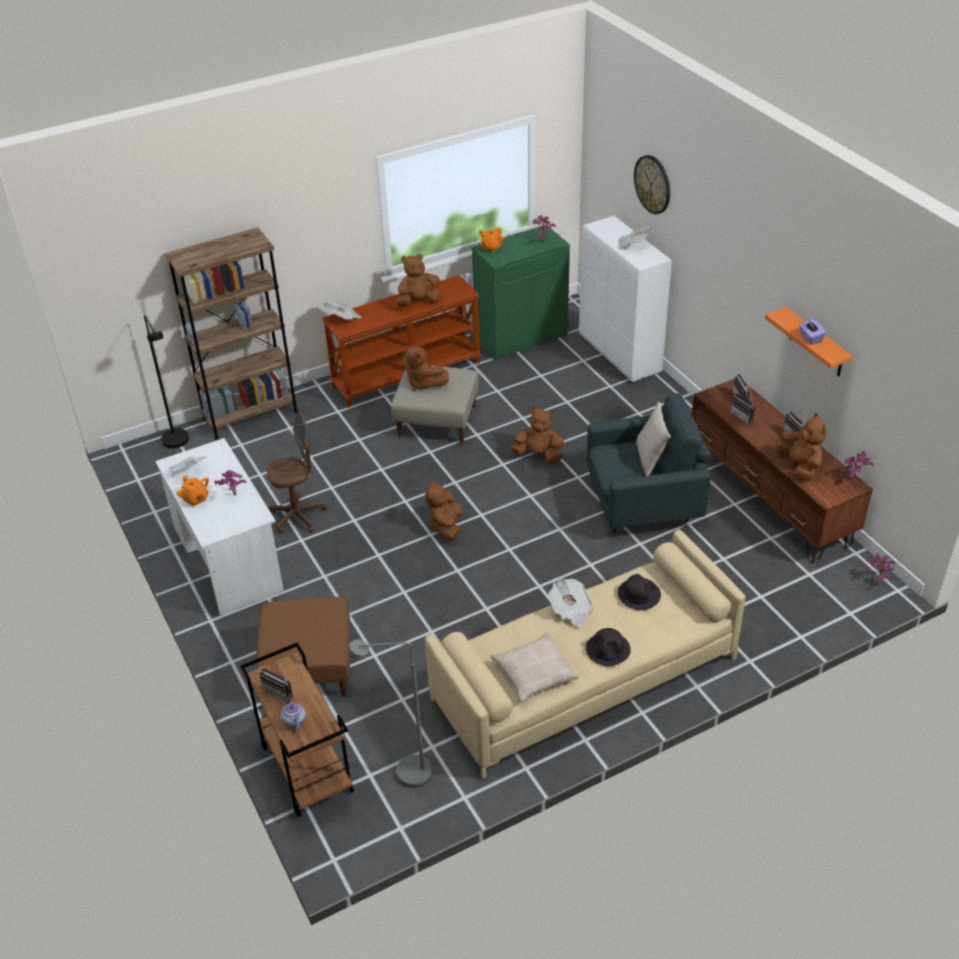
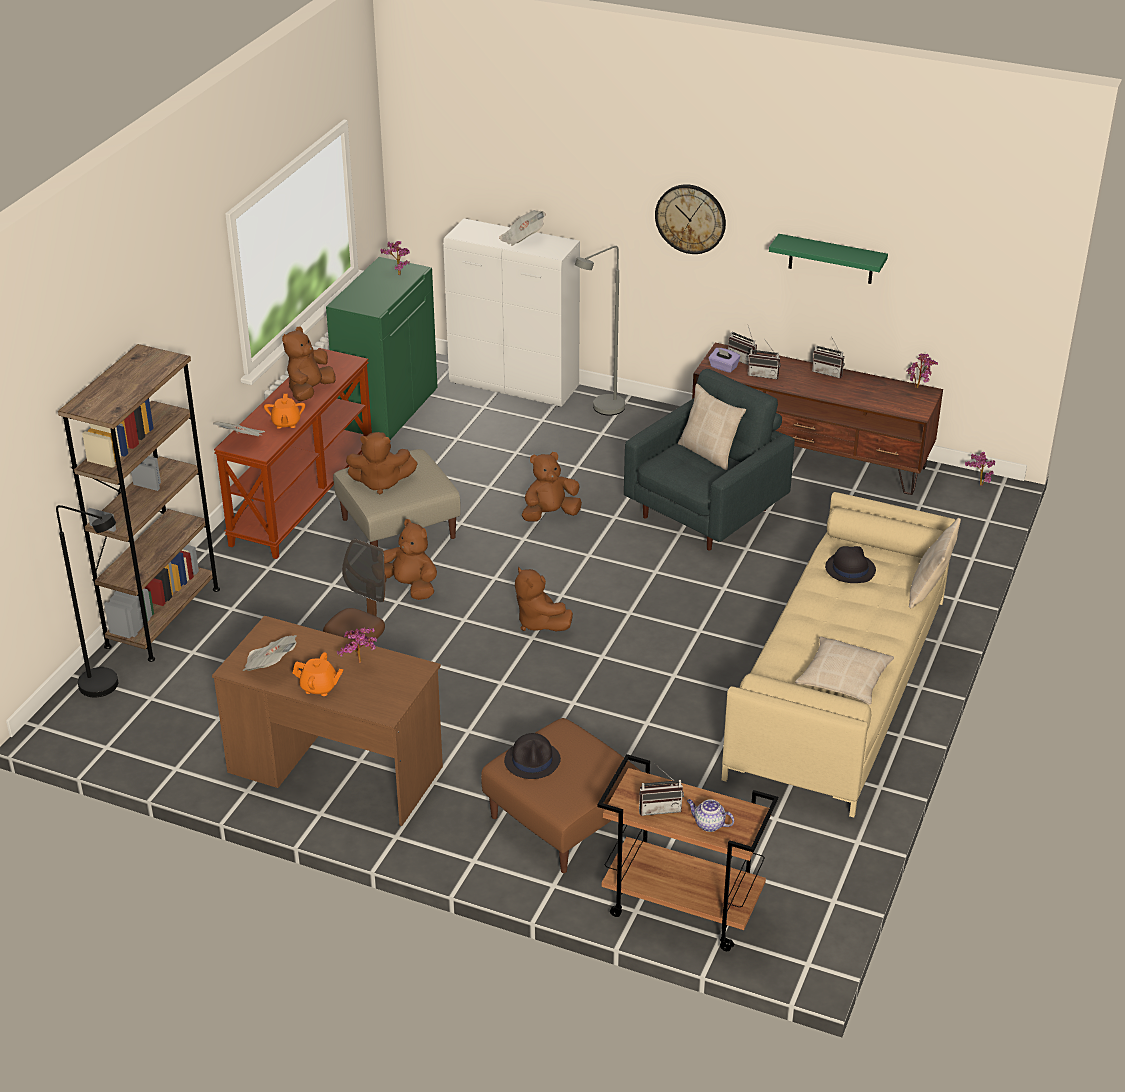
camera: 40 degrees left, 5 degrees down
(228, 559) = (335, 769): white desk -> brown desk
(403, 773) = (778, 855): grey floor lamp -> grey floor lamp (602, 410)
(491, 247) = (349, 299): orange teapot -> orange teapot (286, 423)
(571, 610) = (808, 612): newspaper -> none
(608, 649) = (882, 626): black hat -> black hat (533, 760)
(653, 184) = (529, 159): wall clock -> wall clock (690, 218)
(679, 641) = (929, 590): none -> beige pillow
(799, 466) = (863, 396): brown plush toy -> brown plush toy (409, 586)
(810, 338) = (834, 252): purple tissue box -> purple tissue box (723, 367)
(816, 343) = (831, 259): orange shelf -> green shelf

